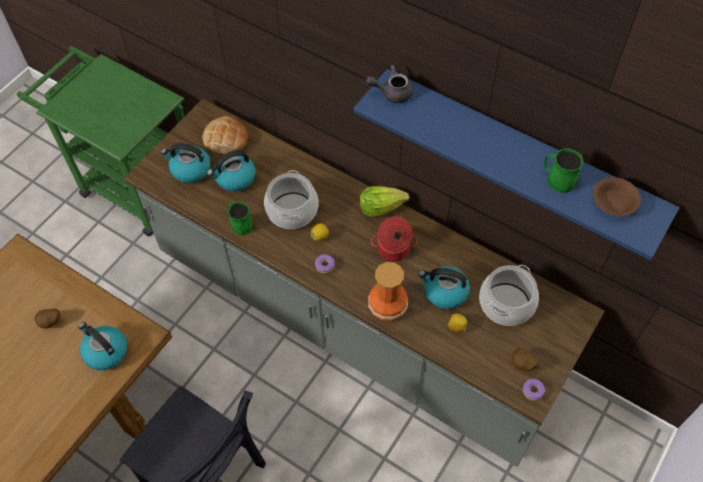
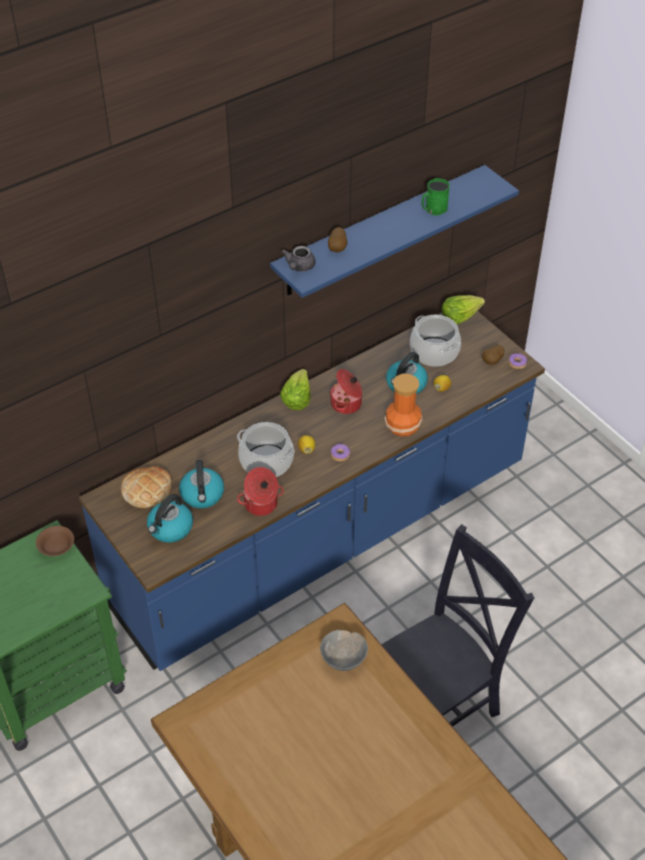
camera: 70 degrees left, 10 degrees down
(51, 323) = (287, 703): potato -> potato (338, 248)
(105, 352) = (343, 660): kettle -> grey bowl
(240, 224) = (261, 505): green mug -> cooking pot
(353, 320) = (322, 536): grey counter -> blue counter
(575, 312) = (460, 316): none -> lettuce
(613, 203) = (467, 191): brown bowl -> brown bowl (56, 547)

